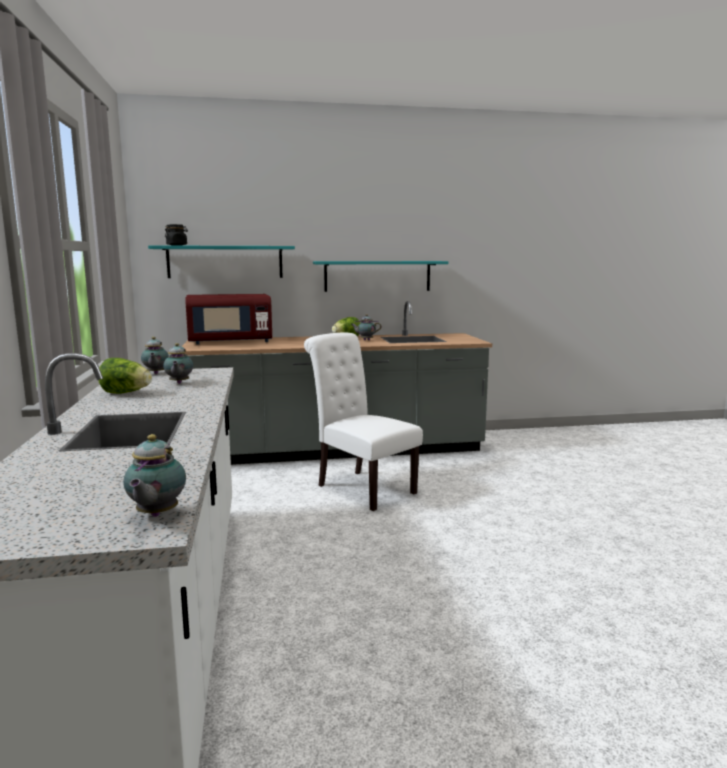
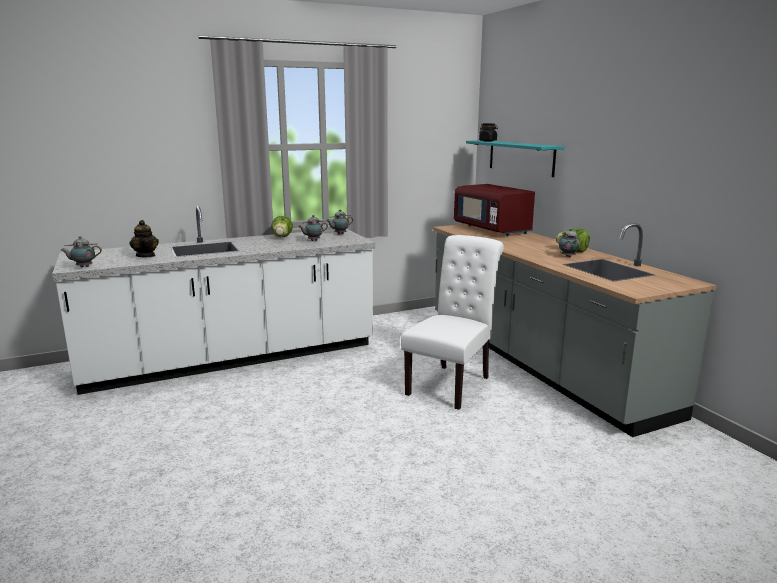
camera: 75 degrees right, 5 degrees up
(122, 465) = (146, 255): none -> teapot
(377, 276) = (630, 187): turquoise shelf -> none

